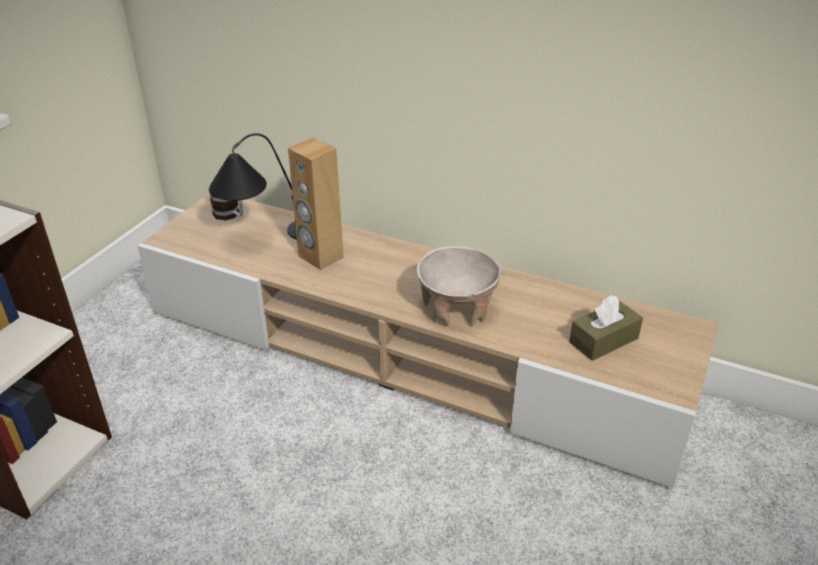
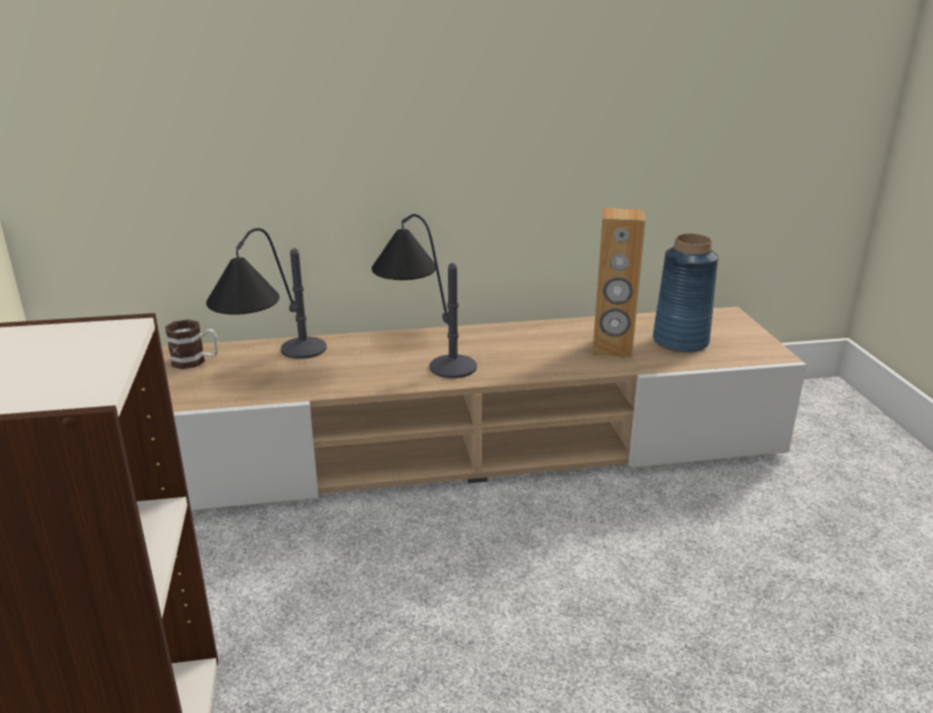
camera: 35 degrees left, 10 degrees down
(320, 257) = (351, 364): brown speaker -> brown speaker (612, 348)
(382, 264) = (423, 351): none -> table lamp
(457, 308) = (537, 359): beige bowl -> none
(603, 340) = (680, 342): brown tissue box -> blue vase

